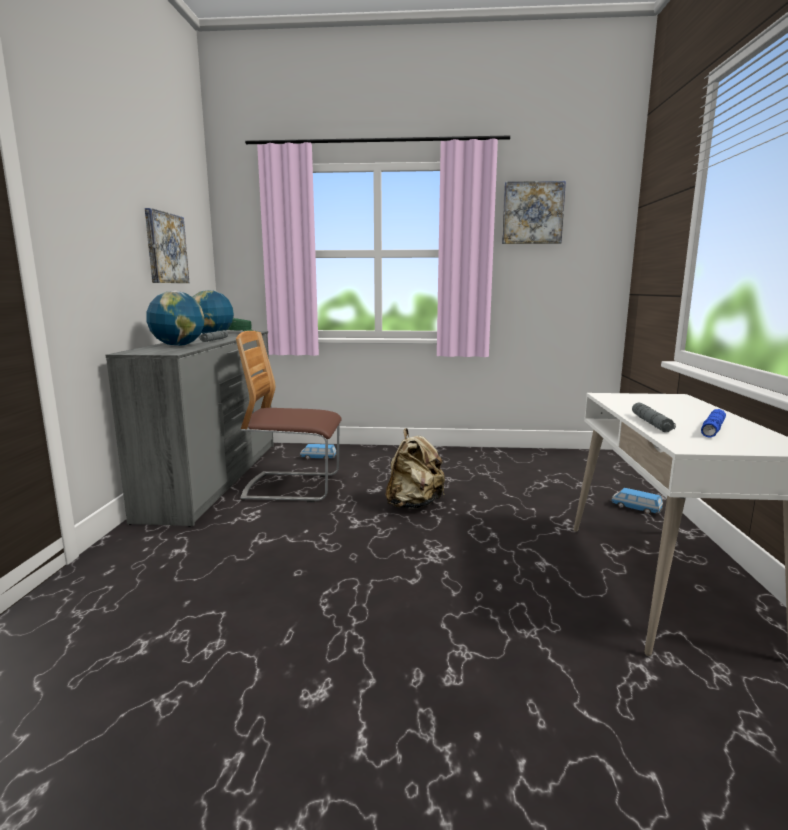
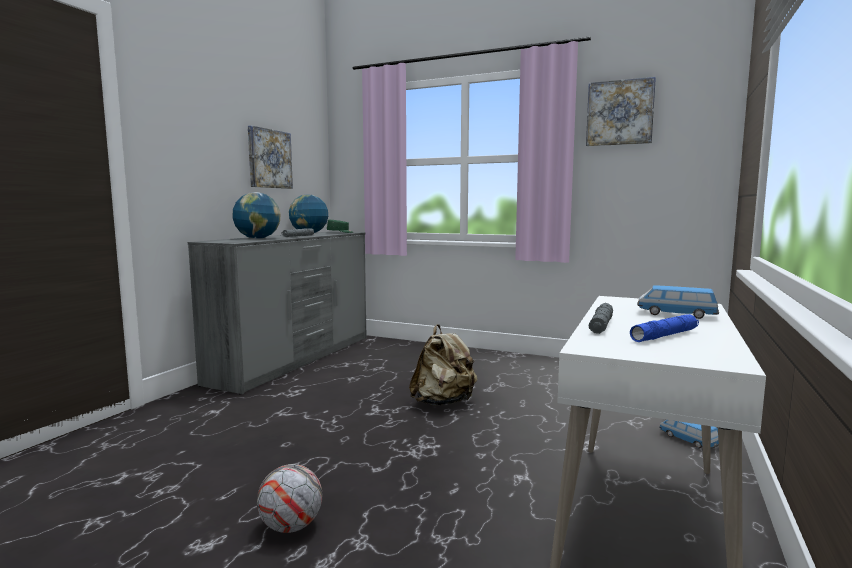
camera: 20 degrees right, 5 degrees down
(293, 487) = (349, 374): chair -> none
(318, 458) = (395, 352): toy car -> toy car (676, 314)
(386, 653) = (291, 526): none -> football

